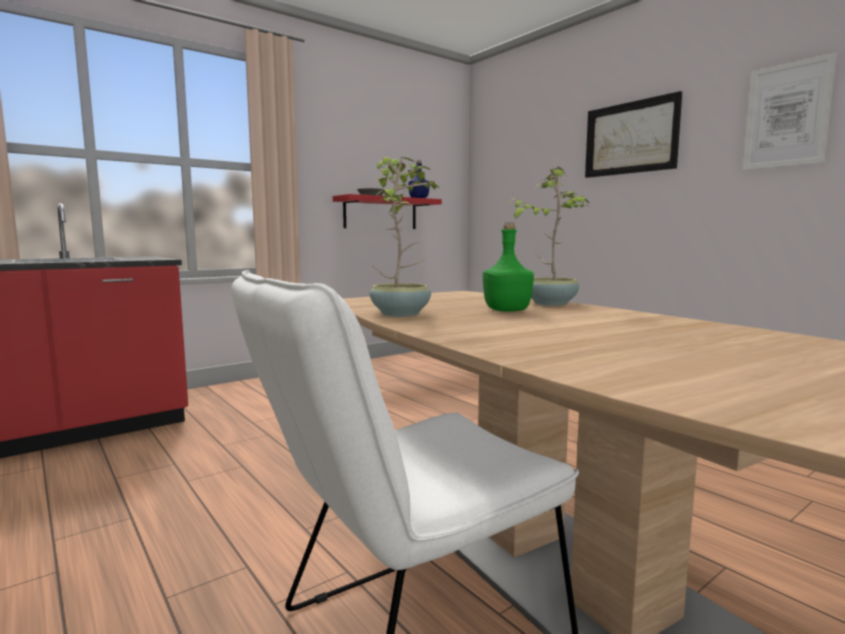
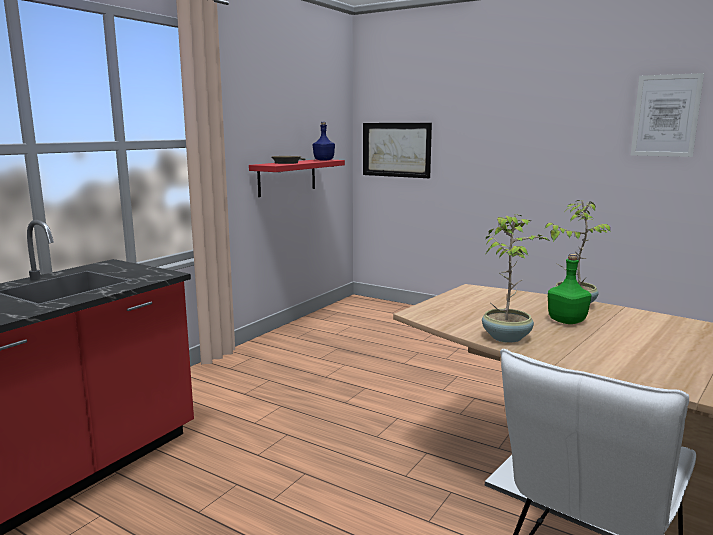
camera: 20 degrees left, 5 degrees up
(630, 138) = (531, 115): picture -> picture (396, 149)

